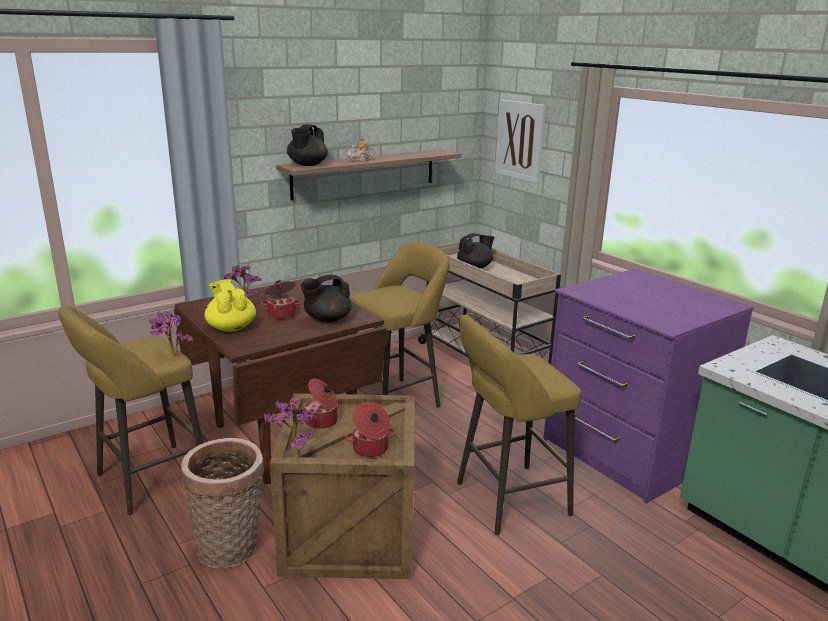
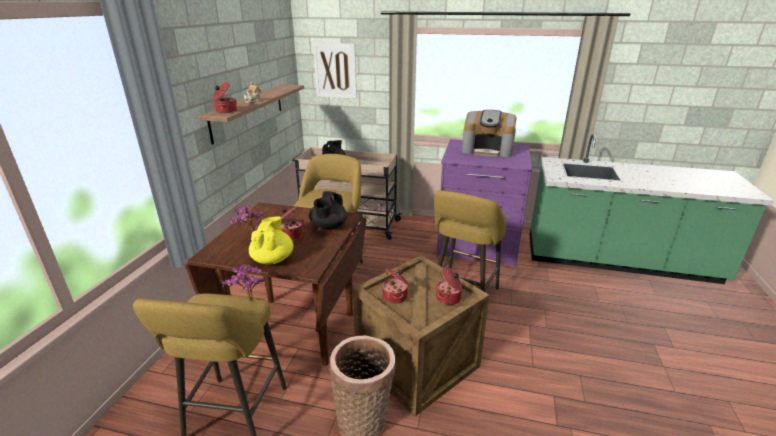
camera: 40 degrees left, 5 degrees up
(231, 327) = (273, 259): yellow teapot -> yellow teapot turned 75 degrees clockwise
(293, 452) = (420, 324): potted plant -> none
(307, 165) = (225, 111): black teapot -> cooking pot
(659, 295) = (487, 150): none -> coffee machine

